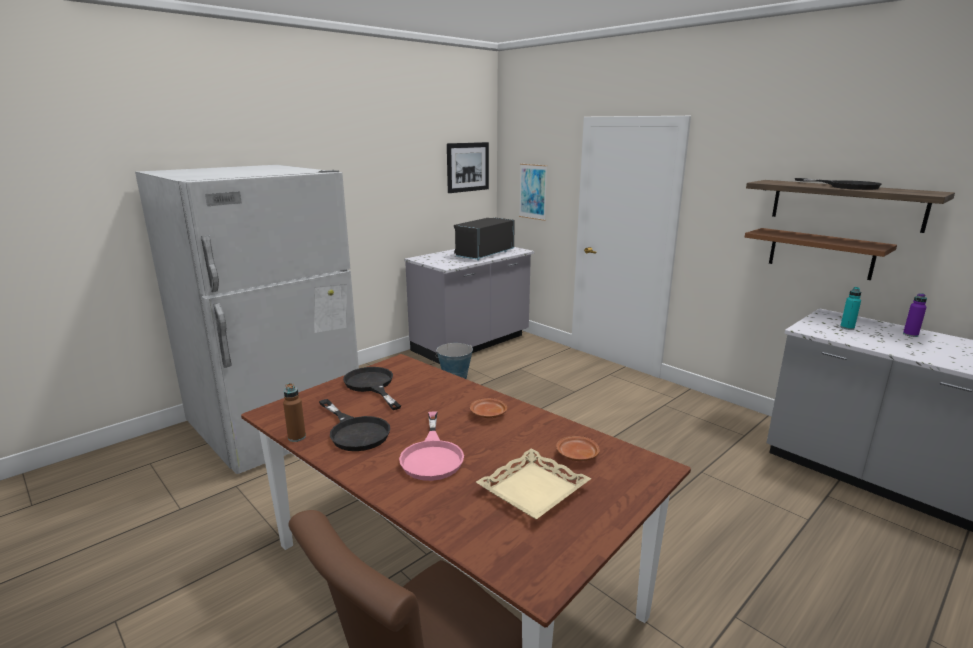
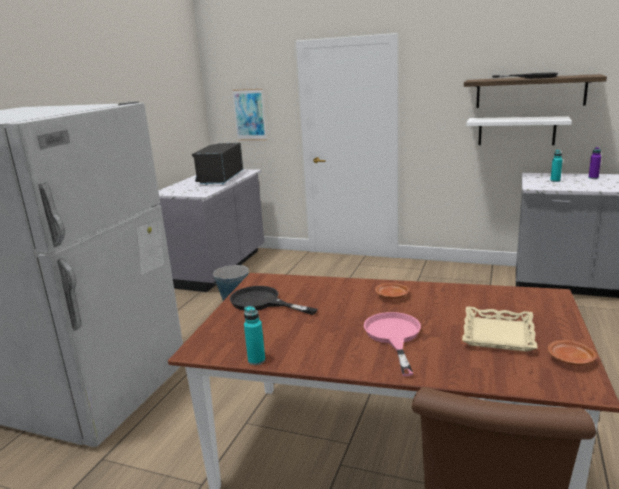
camera: 25 degrees left, 0 degrees up
(297, 437) = (256, 360): brown bottle -> turquoise bottle
(355, 431) = (303, 340): black frying pan -> none
(432, 455) = (393, 336): pink frying pan -> pink frying pan turned 150 degrees counterclockwise
(468, 167) = (183, 97): picture -> none
(577, 455) = (493, 304): brown plate -> brown plate (570, 360)
(820, 253) = (516, 131): brown shelf -> white shelf

